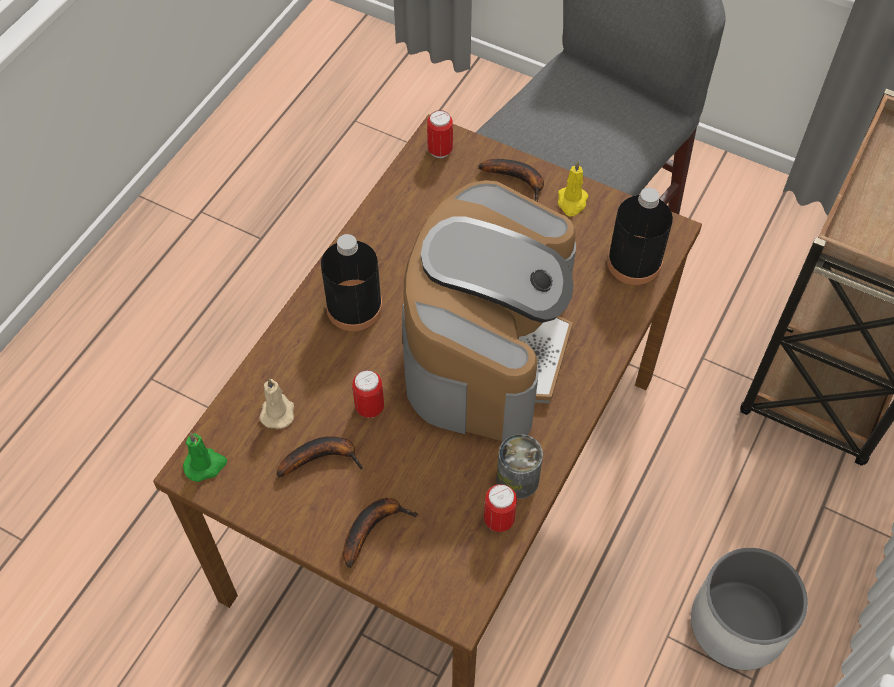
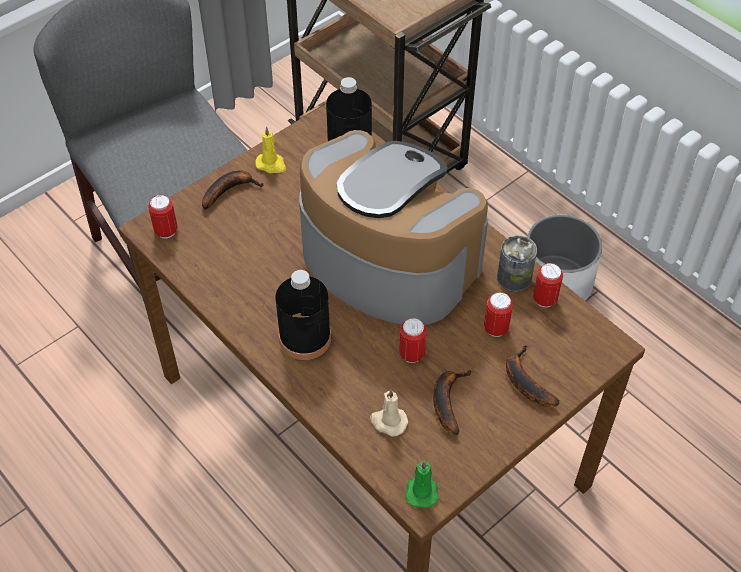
camera: 70 degrees left, 5 degrees down
(436, 479) = (496, 328): none -> can

